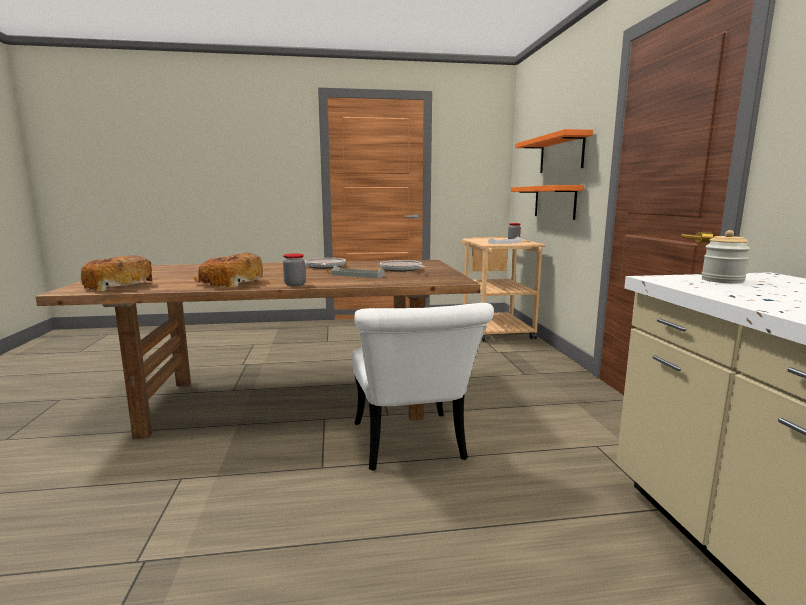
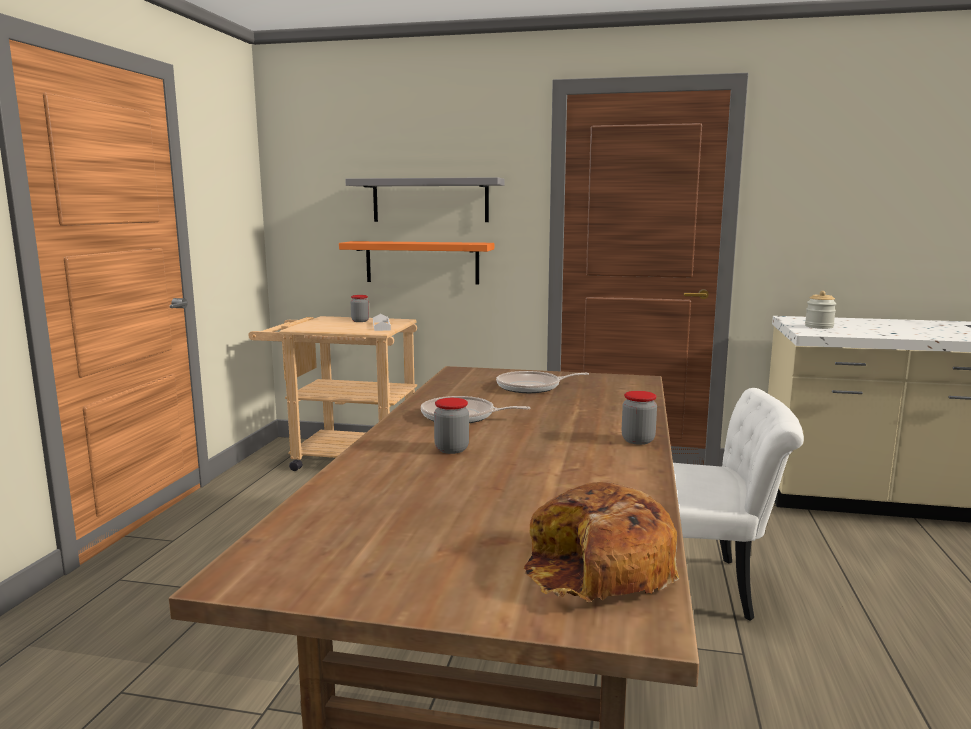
camera: 70 degrees left, 0 degrees up
(231, 283) = (604, 475): bread -> none
(268, 269) = (451, 449): none -> jar
(357, 275) = (569, 408): grey tray -> none
(561, 154) = (430, 200): orange shelf -> grey shelf

